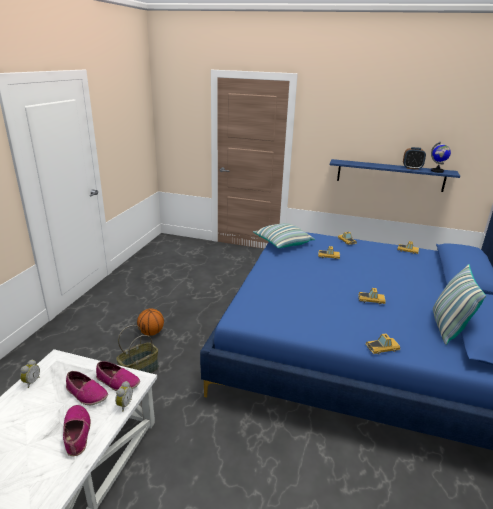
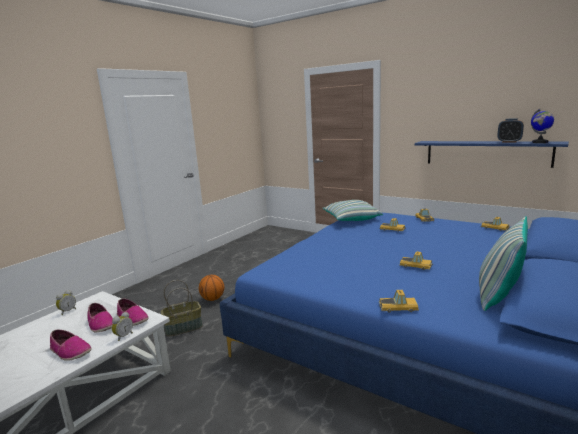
camera: 20 degrees right, 10 degrees down
(77, 433) = (70, 351): shoe -> shoe turned 120 degrees clockwise

